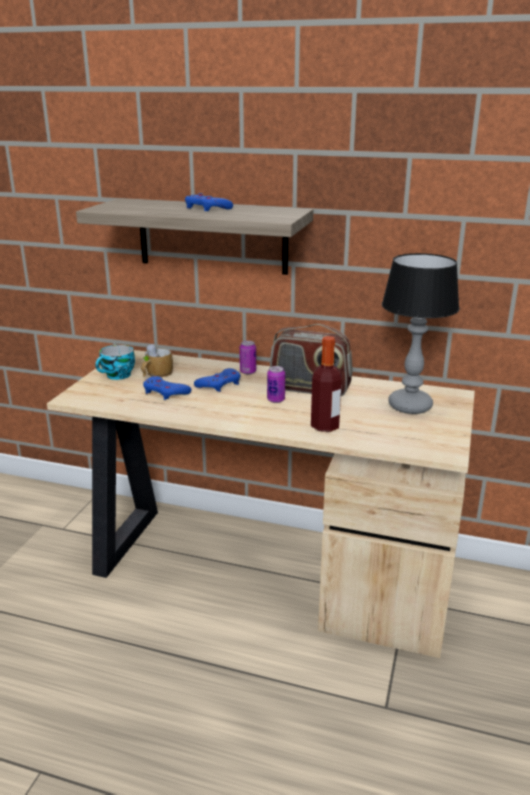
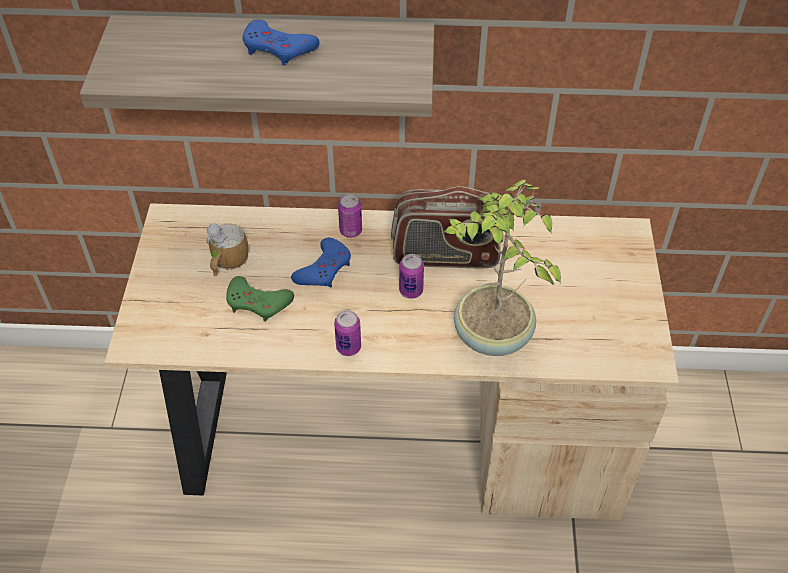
camera: 15 degrees left, 25 degrees up
(117, 376) = (174, 276): cup -> none
(165, 392) = (258, 302): blue game controller -> green game controller
(216, 417) = (348, 347): none -> can
(325, 426) = (491, 337): bottle -> potted plant
(411, 406) = (582, 270): table lamp -> none

